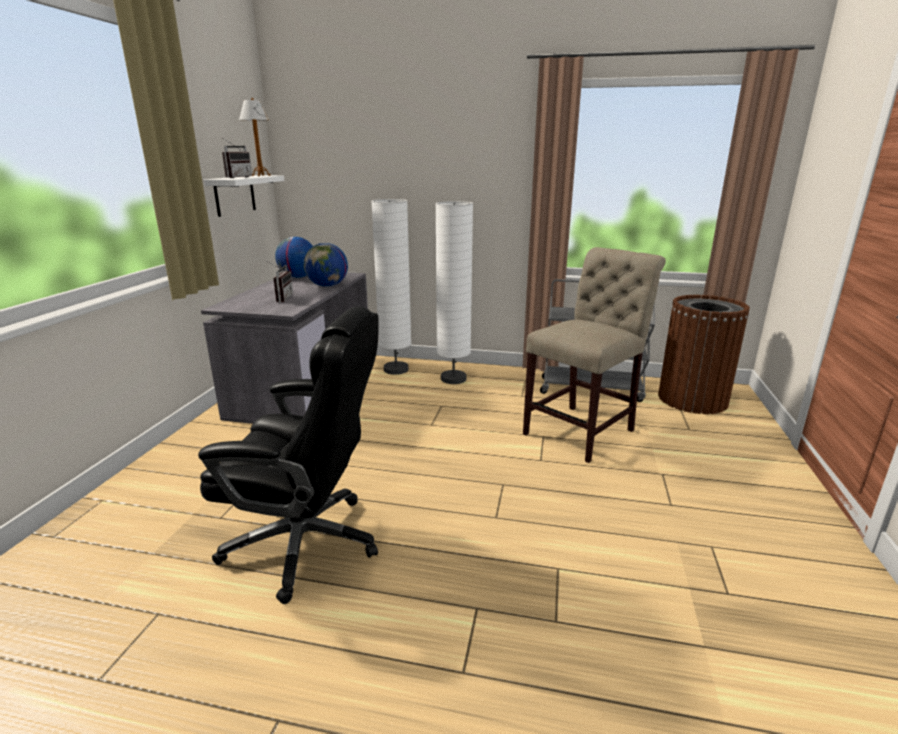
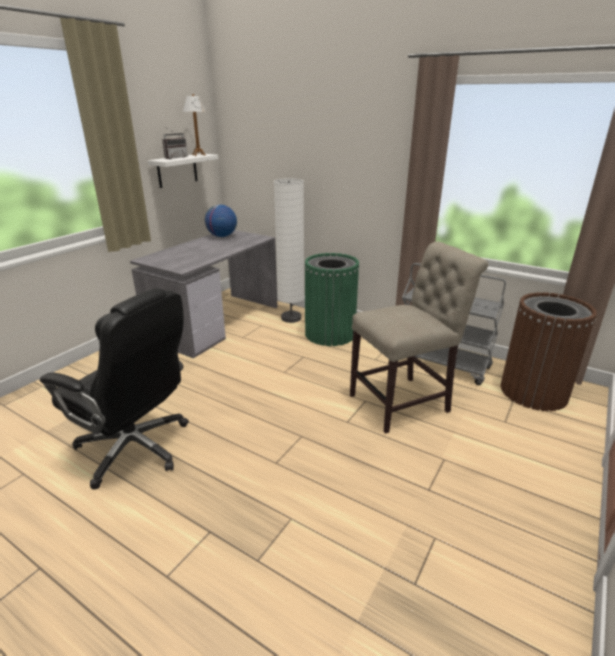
camera: 20 degrees right, 5 degrees up
(281, 298) = (190, 256): radio -> none
(327, 286) = (234, 247): globe -> none
(453, 379) = (330, 334): white floor lamp -> green trash can

